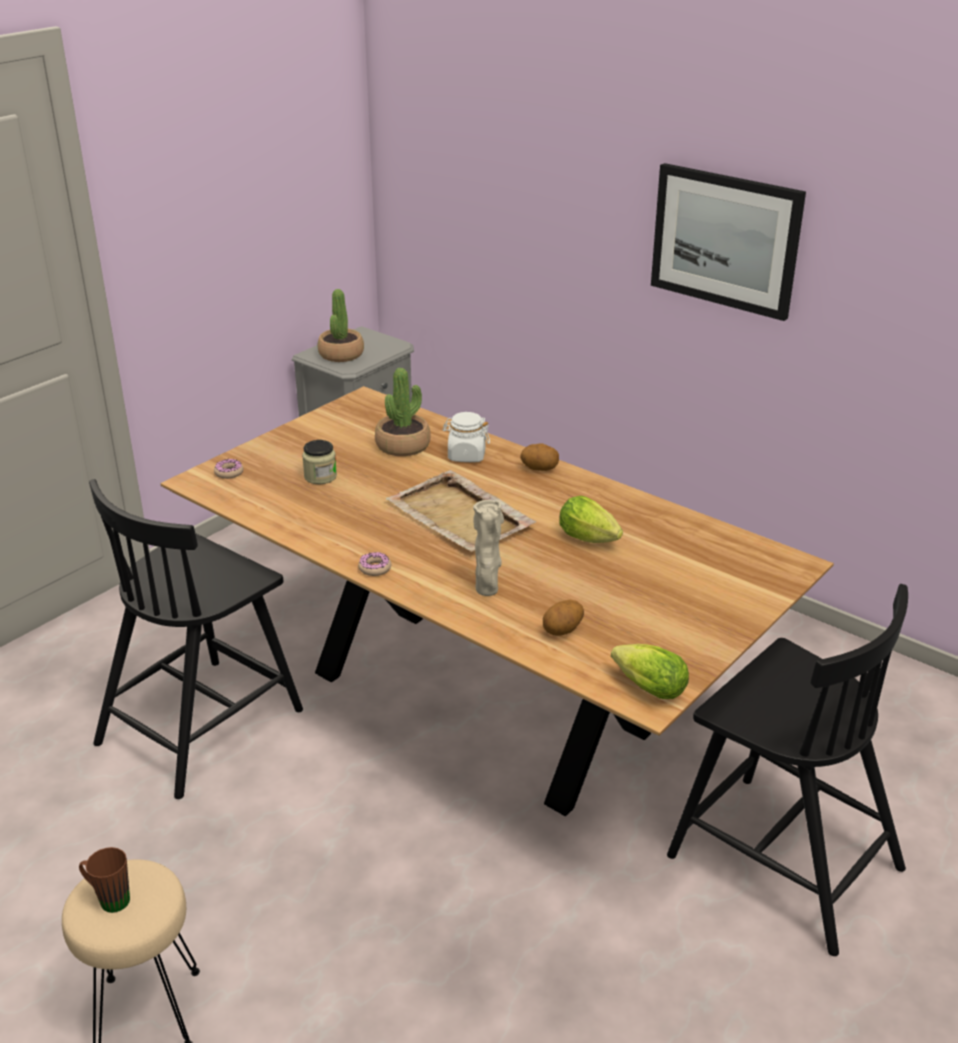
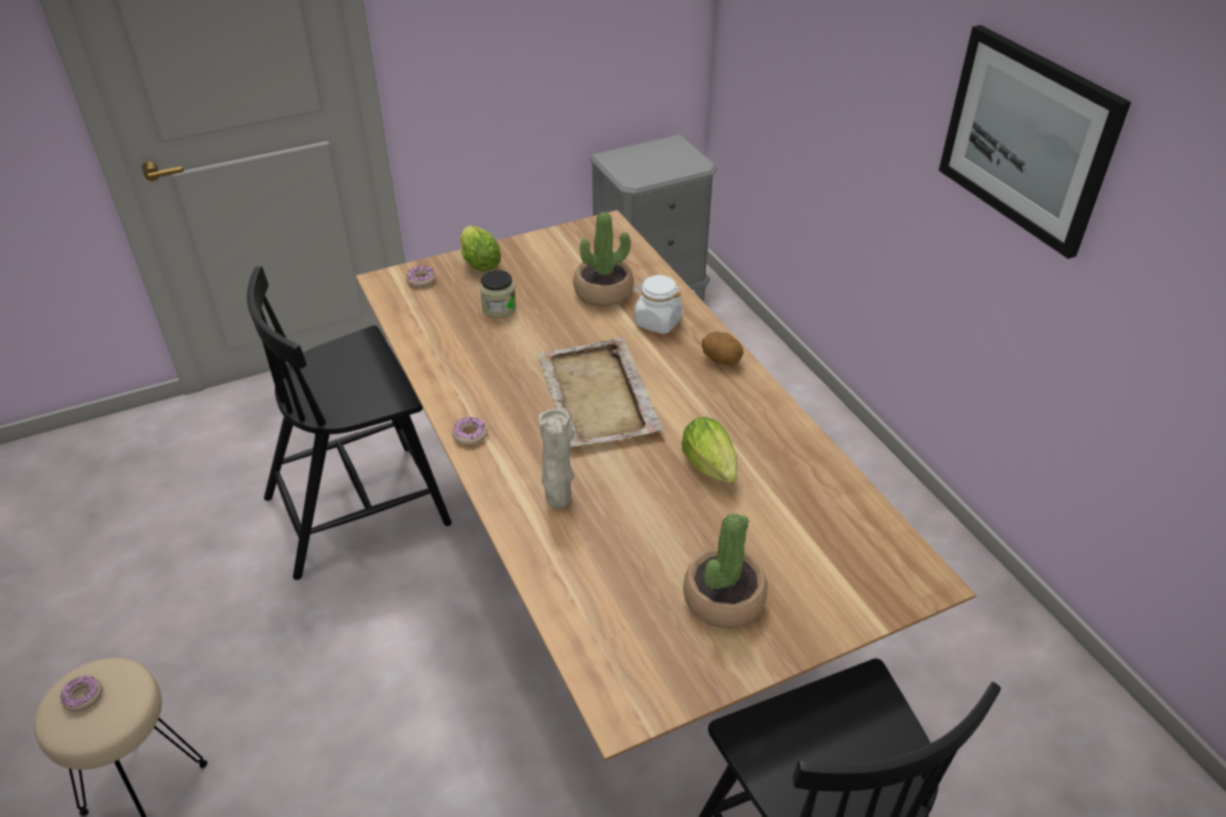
camera: 25 degrees right, 10 degrees up
(108, 899) = (83, 696): brown mug -> donut
(341, 354) = (636, 163): potted plant -> potted plant (723, 598)
(563, 631) = (598, 580): potato -> none
(645, 687) = (632, 690): lettuce -> lettuce (478, 261)

